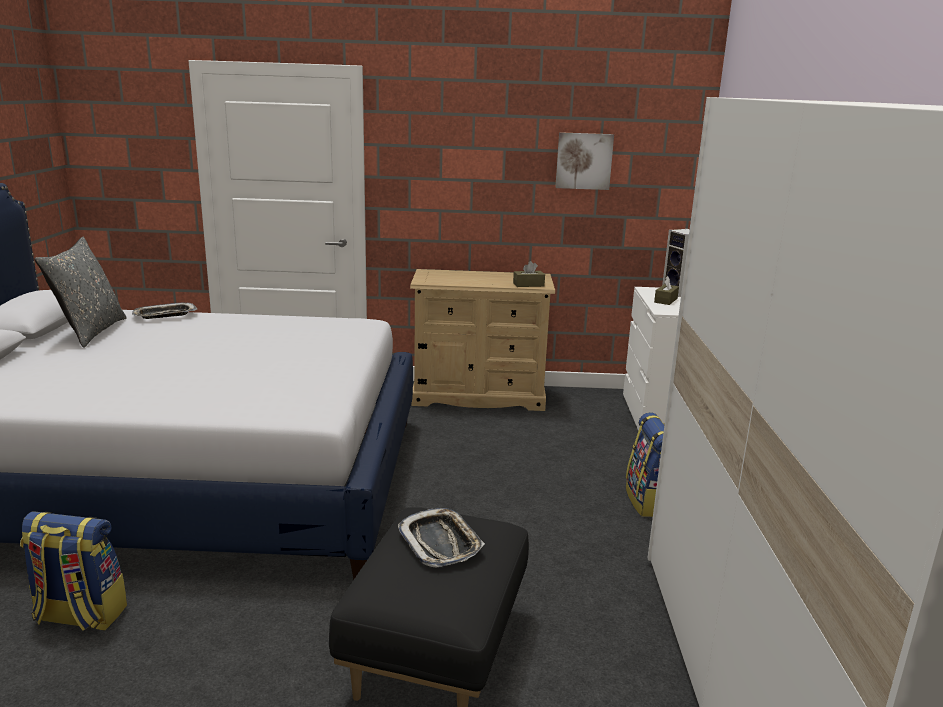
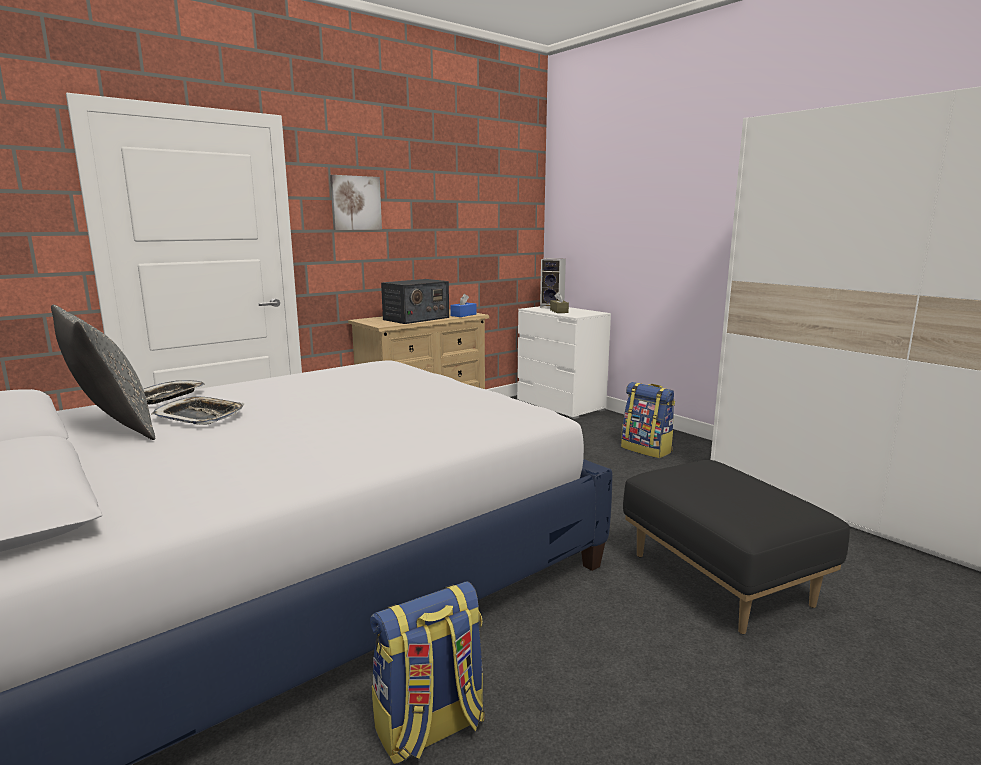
camera: 40 degrees left, 5 degrees down
(440, 543) = (713, 481): tray -> tray (200, 417)
(472, 280) = (416, 318): none -> radio
(528, 284) = (463, 315): brown tissue box -> blue tissue box
(584, 161) = (469, 209): picture -> picture (355, 203)

